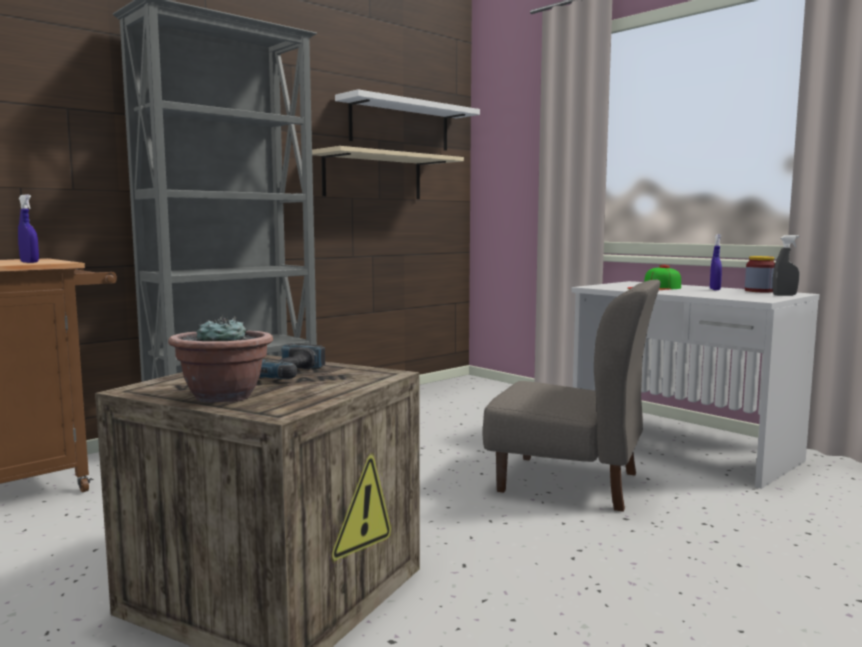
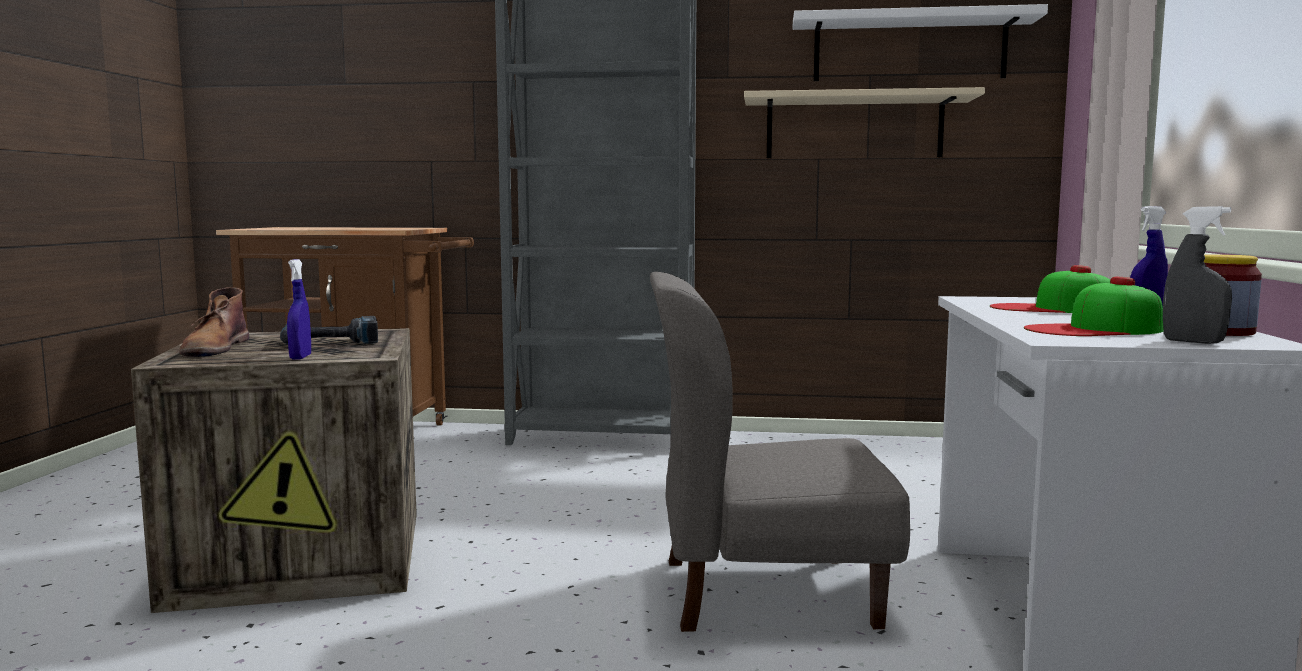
camera: 50 degrees right, 0 degrees up
(29, 262) = (381, 229): blue spray bottle -> blue spray bottle (300, 357)
(223, 396) = (215, 348): potted plant -> brown boot
(570, 482) = (765, 591): grey chair -> grey chair turned 105 degrees clockwise
(735, 294) = (1094, 329): none -> cap

